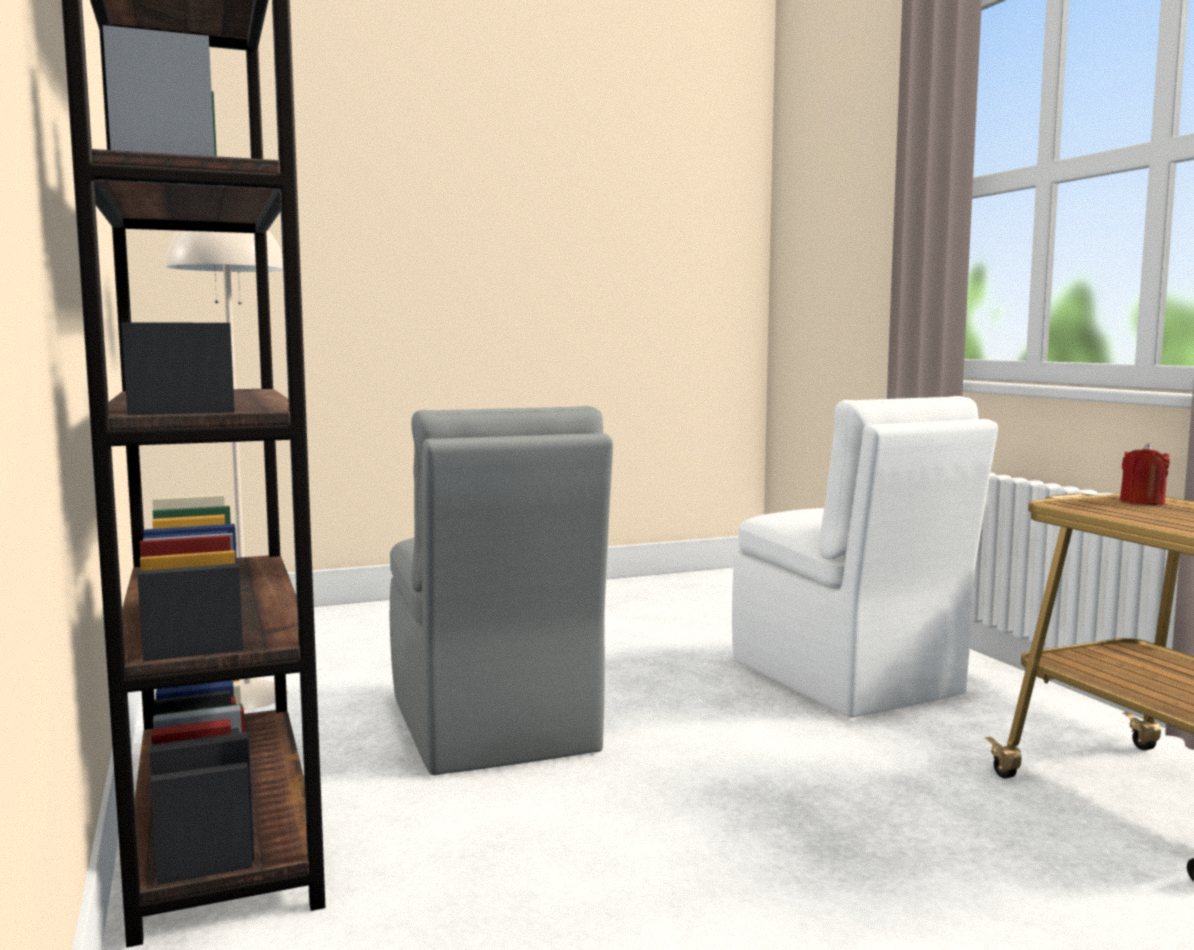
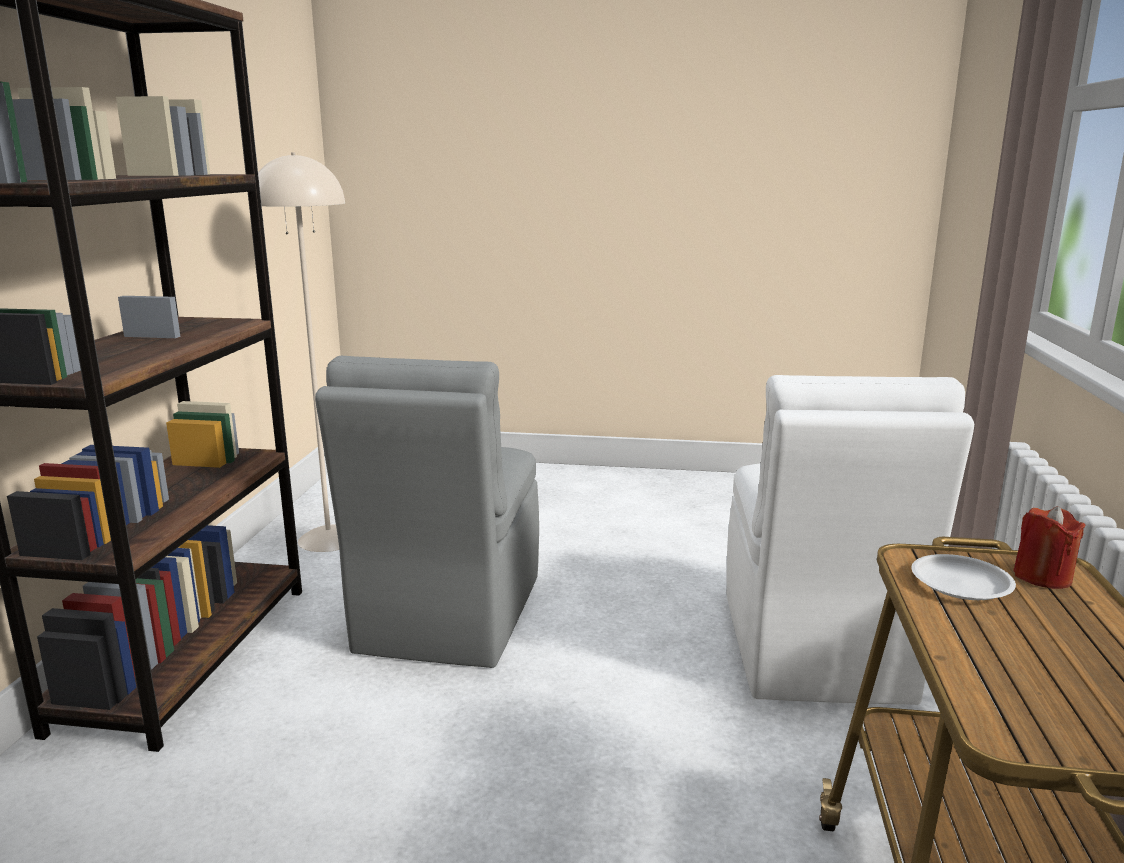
camera: 30 degrees right, 10 degrees up
(1111, 509) = (961, 583): none -> white plate

